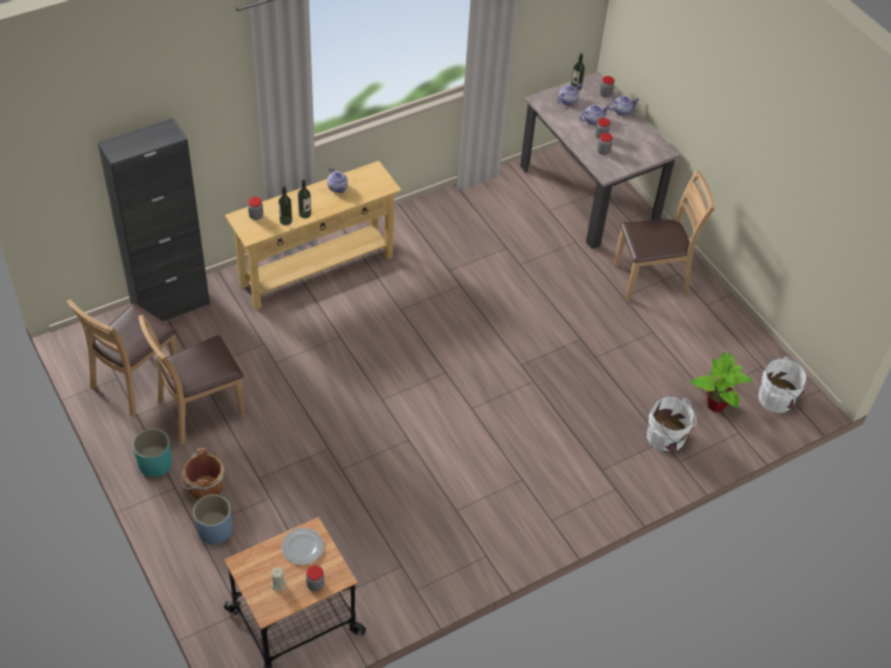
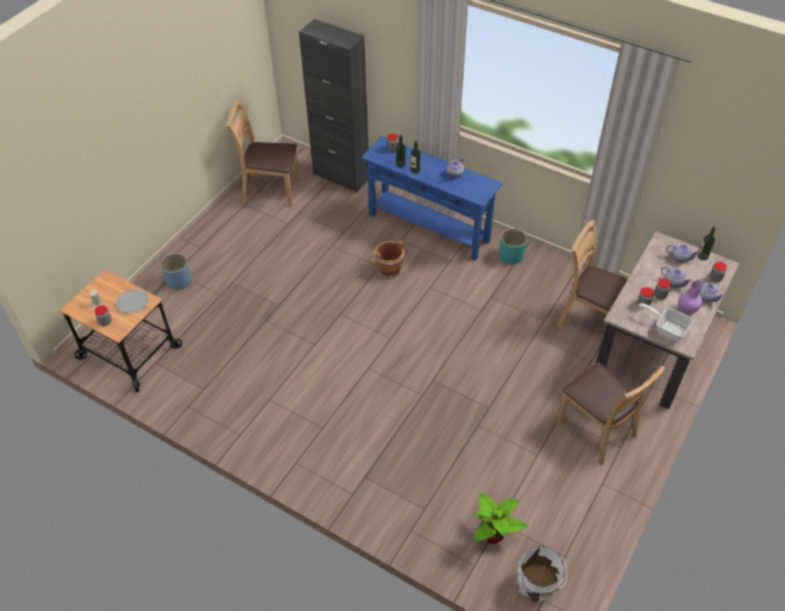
camera: 65 degrees right, 0 degrees up
(155, 464) = (213, 230): turquoise planter -> turquoise planter (511, 256)
(200, 410) = (268, 229): brown chair -> brown chair (591, 321)
(204, 490) = (206, 261): brown bucket -> brown bucket (388, 269)
(316, 270) = (429, 227): beige console table -> blue console table
(627, 130) = (686, 310): none -> purple vase
(639, 152) = (667, 328): none -> frying pan
(667, 437) = (430, 511): white bucket -> none

